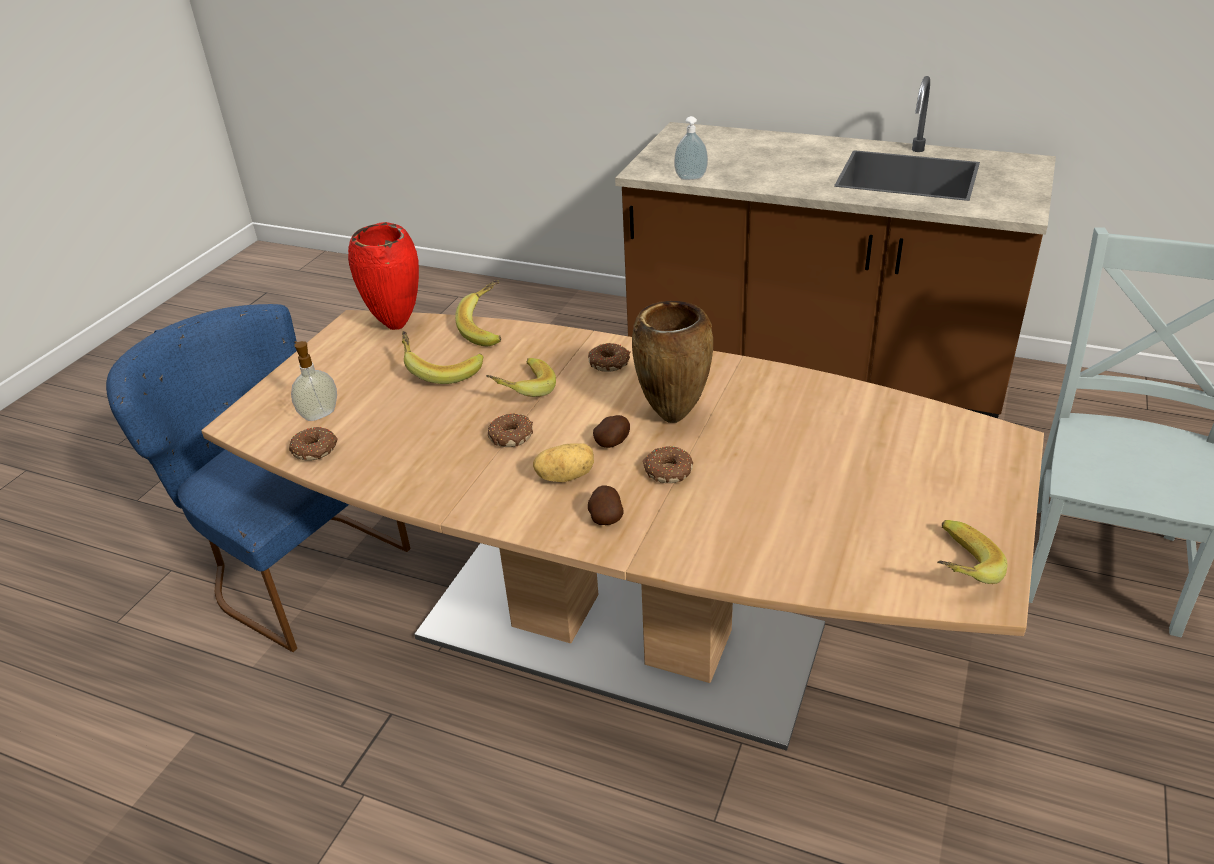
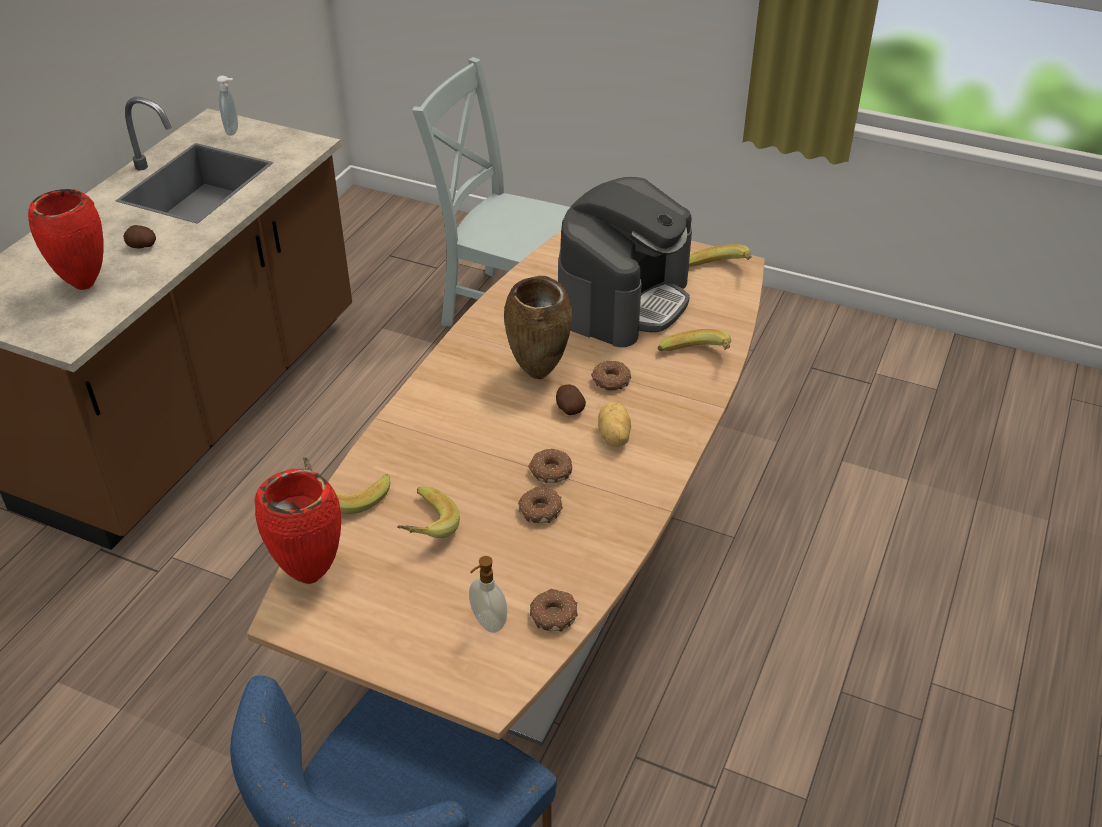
camera: 90 degrees left, 5 degrees up
(521, 391) = (478, 466): banana -> banana (696, 359)
(605, 517) = (665, 415): potato -> potato (142, 246)
(610, 363) = (442, 407): donut -> donut (540, 510)
(691, 179) = (116, 308): soap dispenser -> soap dispenser (234, 131)
(718, 163) = (84, 286): none -> red vase
(843, 475) = (623, 300): none -> coffee machine

